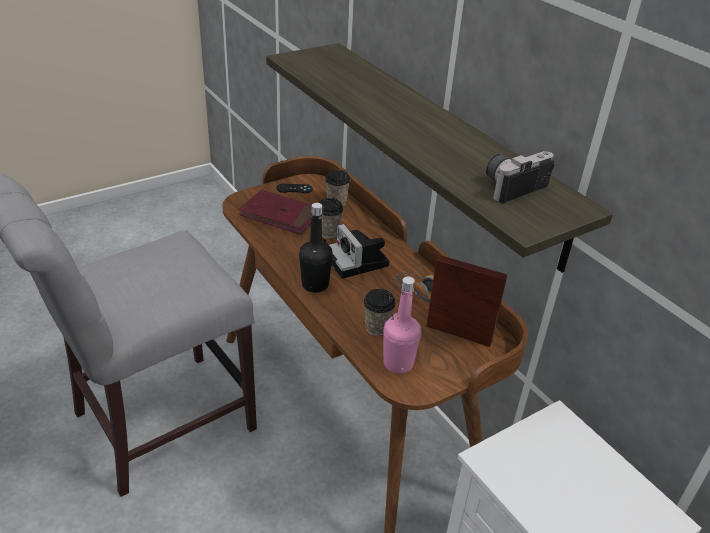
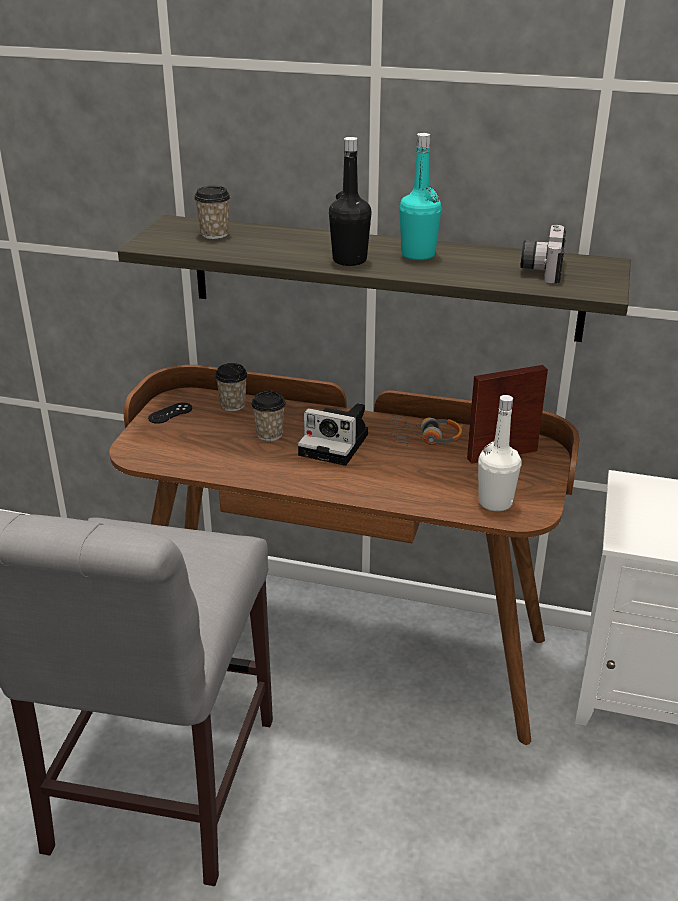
camera: 40 degrees left, 5 degrees down
(280, 215) = (197, 443): red book -> none
(315, 285) = (331, 483): black bottle -> black bottle (349, 260)
(377, 327) = (437, 486): cup -> cup (214, 234)
(398, 363) = (495, 502): pink bottle -> white bottle
(441, 135) = (418, 255): none -> turquoise bottle

